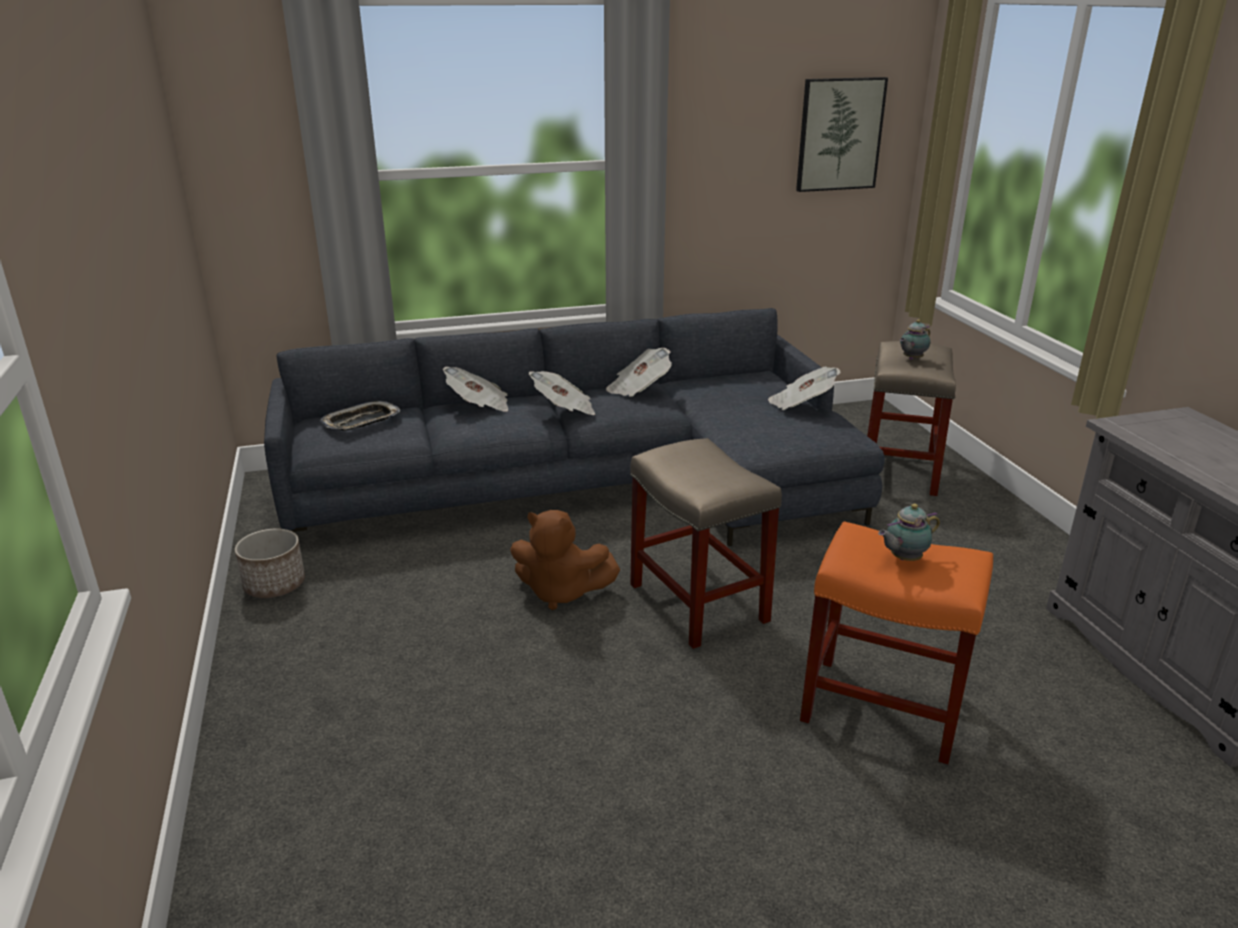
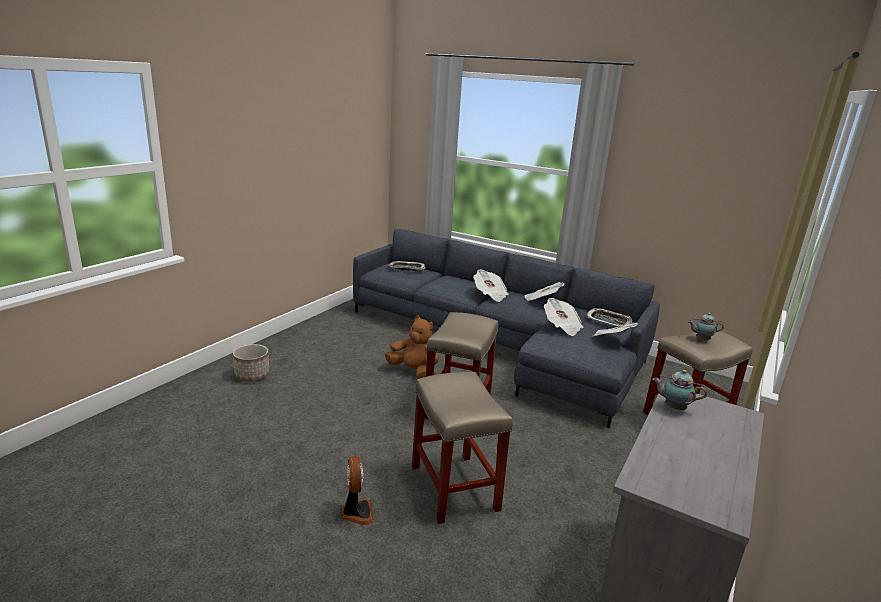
camera: 45 degrees right, 5 degrees down
(275, 585) = (333, 320): planter -> planter (252, 375)
(479, 405) = (459, 280): newspaper -> newspaper (562, 327)
(561, 592) = (414, 372): brown plush toy -> brown plush toy turned 150 degrees clockwise
(753, 381) = (608, 321): none -> tray
(839, 134) = (741, 184): picture -> none
(862, 833) = (356, 512): none -> fan
(884, 708) = (455, 488): orange stool -> beige stool
(903, 559) = (460, 393): teapot -> teapot (673, 407)

